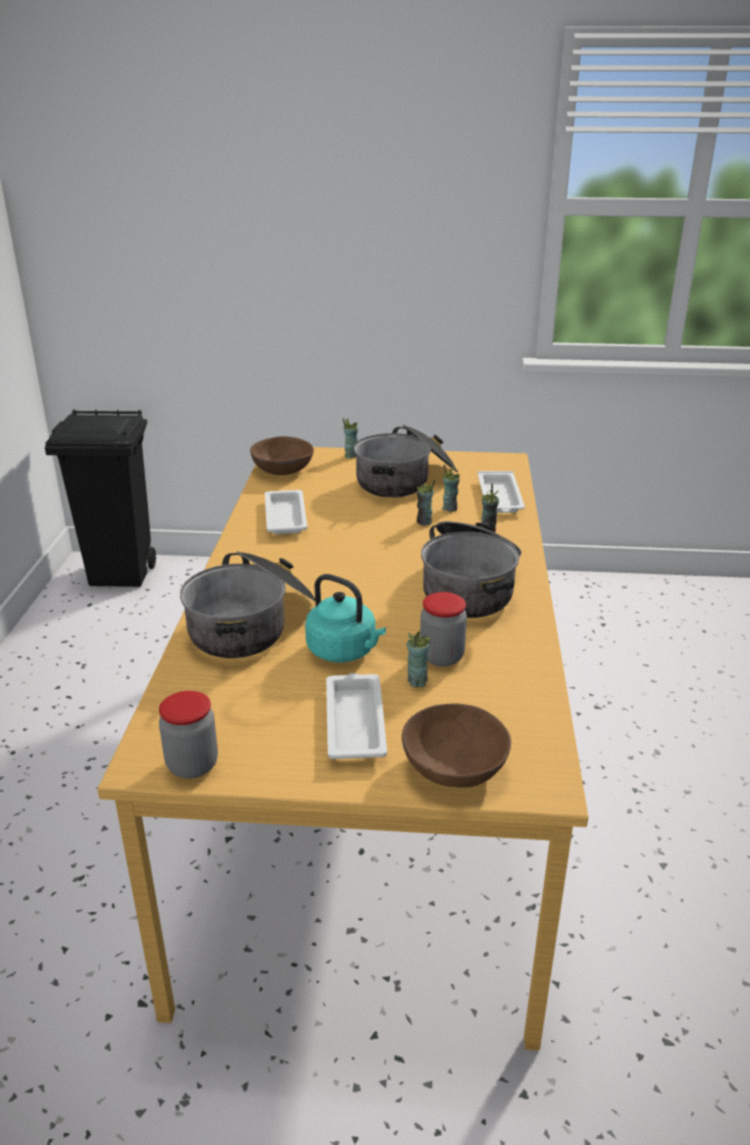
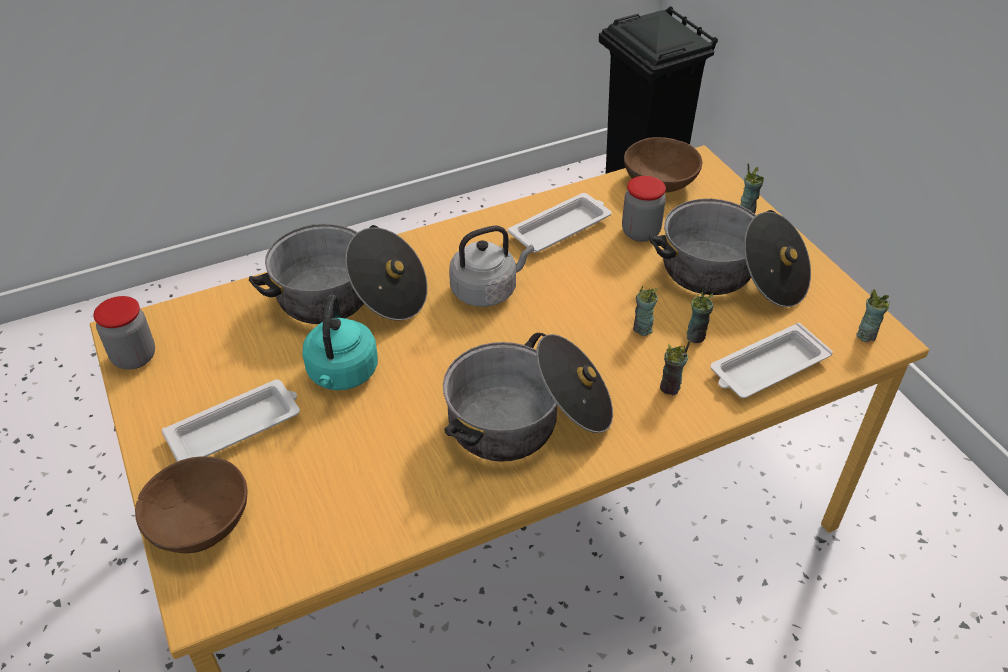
camera: 60 degrees right, 15 degrees up
(318, 563) = (487, 290): none -> grey kettle
(417, 681) = (322, 444): cup -> cup (865, 335)
(441, 657) = (375, 447): jar -> jar (640, 232)

